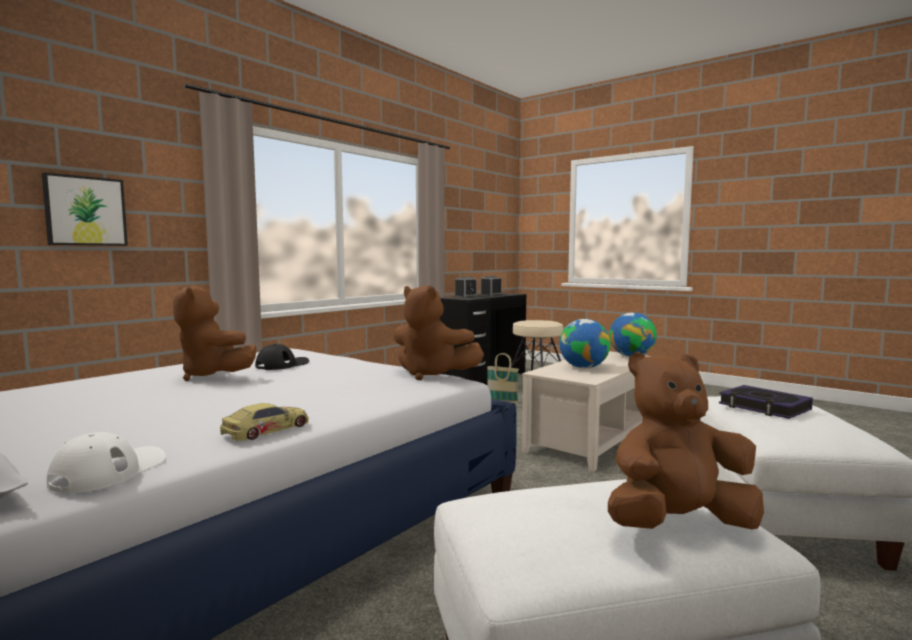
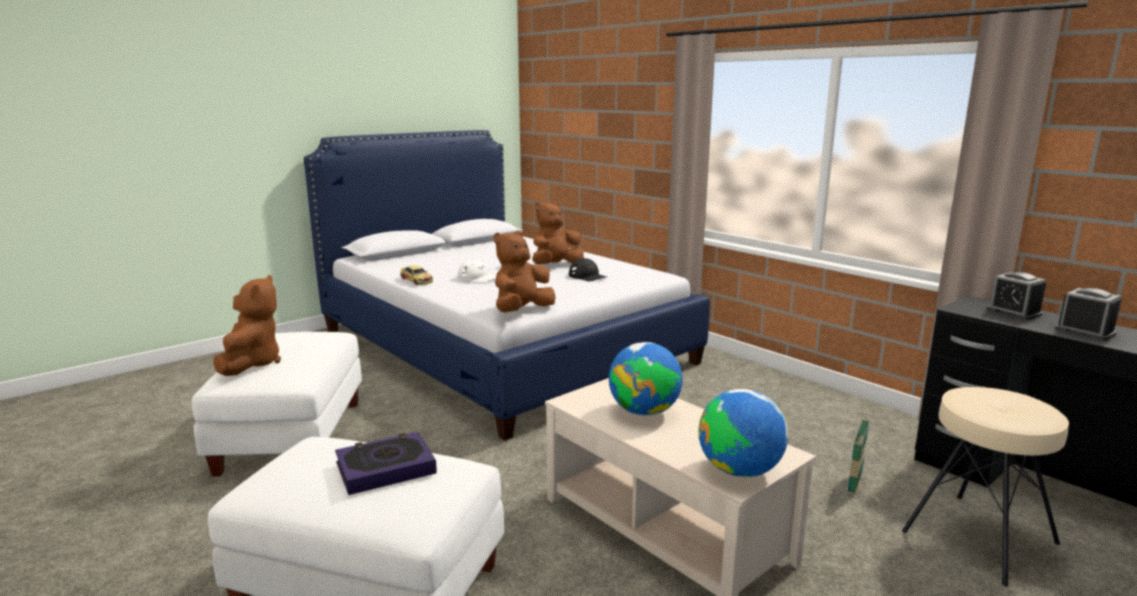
camera: 100 degrees right, 10 degrees up
(85, 211) = (622, 141): picture -> none
(109, 471) = (386, 266): white cap -> white cap (478, 277)

